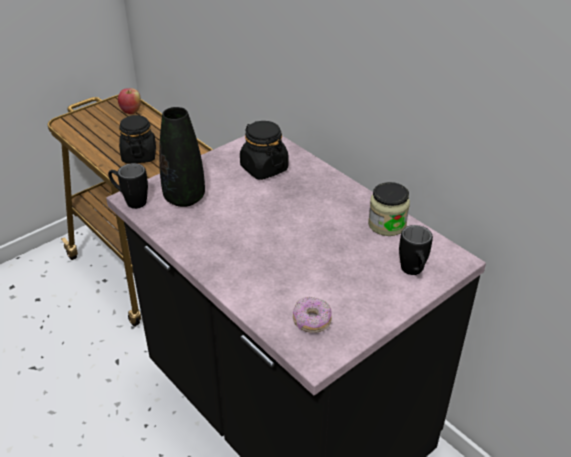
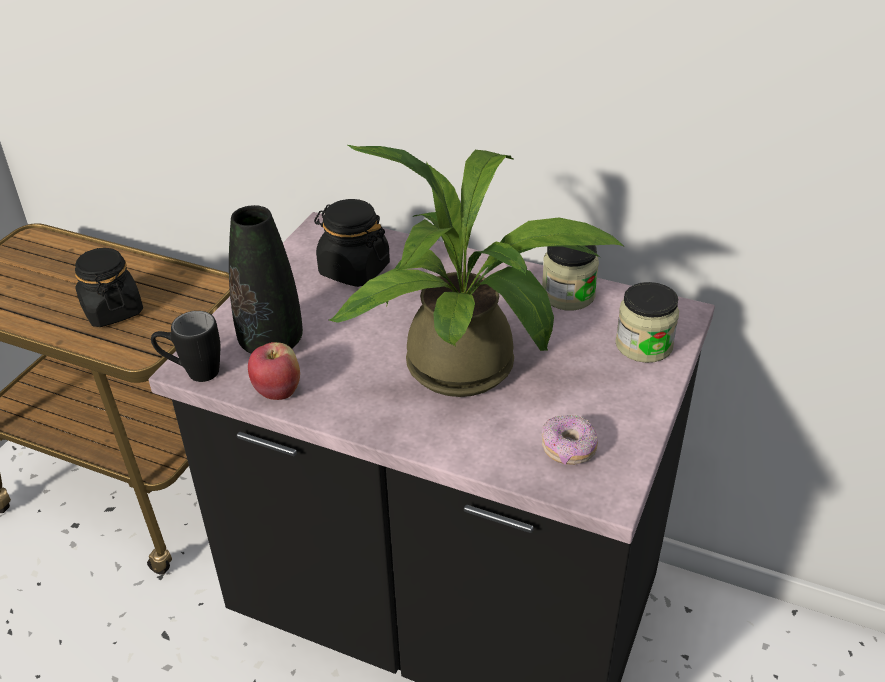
camera: 25 degrees left, 0 degrees up
(131, 111) = (53, 250): apple -> apple (277, 391)
(289, 252) = (473, 370): none -> potted plant
(413, 273) = (644, 345): black mug -> jar

